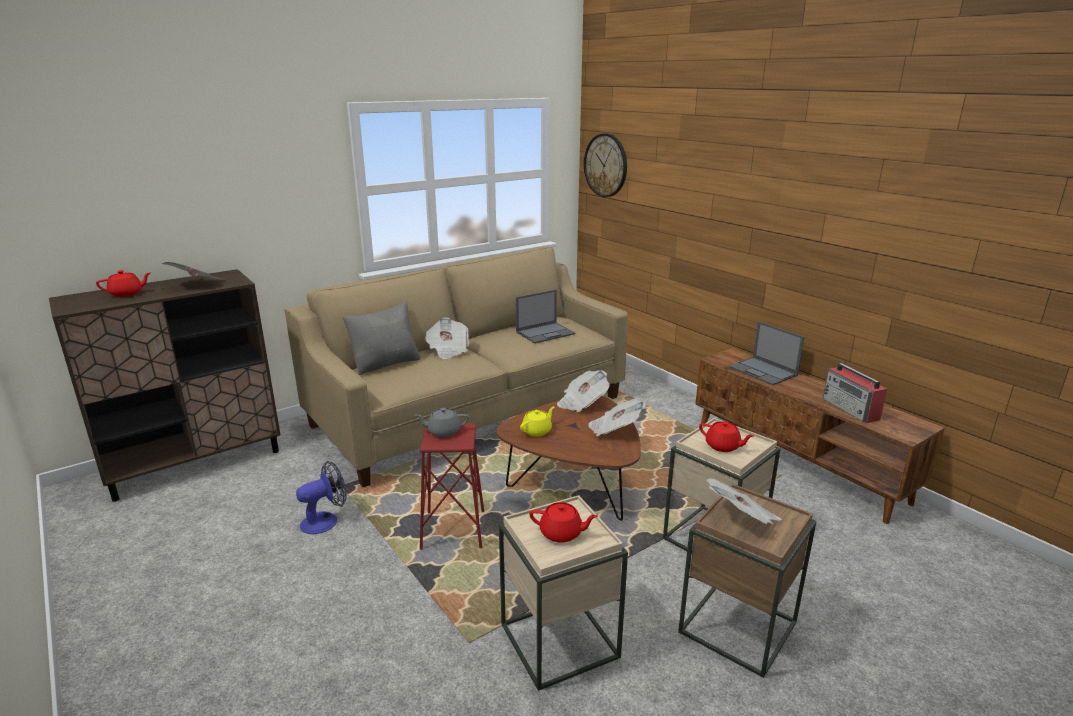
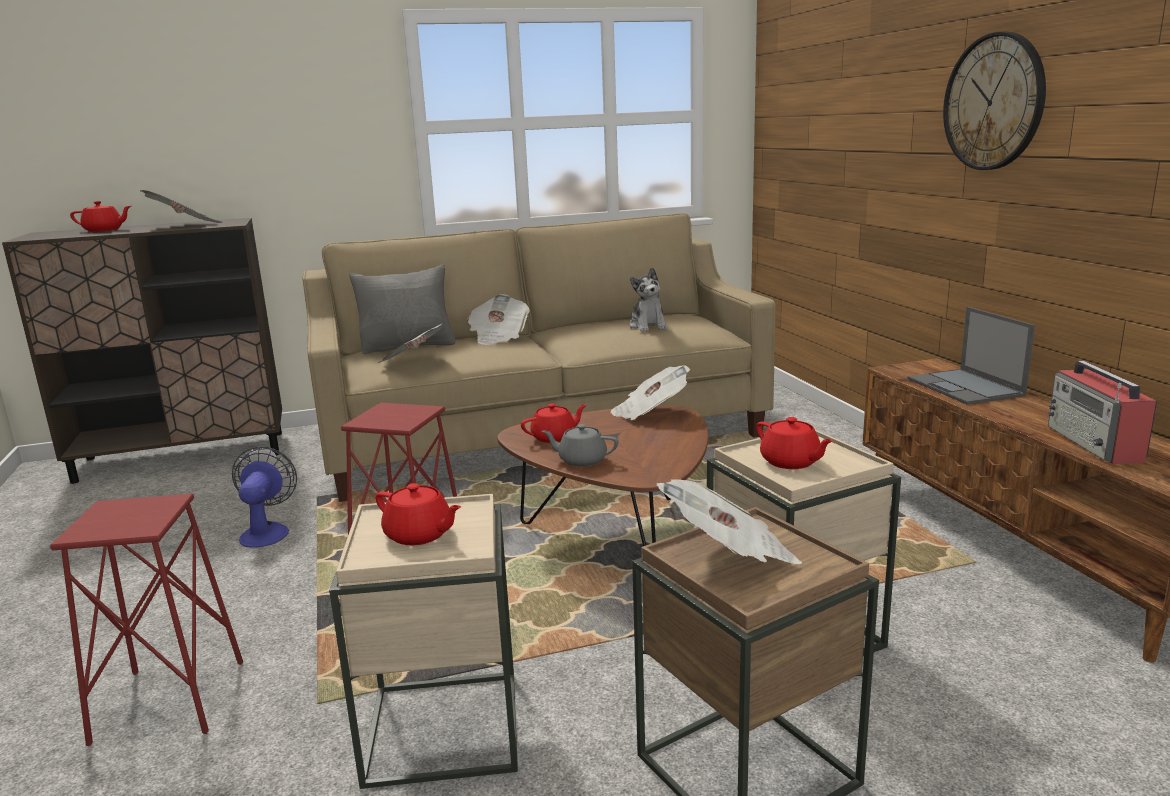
camera: 20 degrees right, 5 degrees down
(325, 520) = (267, 531): fan -> fan turned 75 degrees counterclockwise
(365, 663) = (170, 701): none -> red stool
(443, 431) = (392, 411): grey teapot -> grey teapot (581, 460)
(537, 431) = (554, 437): yellow teapot -> red teapot
(546, 333) = (648, 326): laptop -> plush toy
(606, 165) = (782, 100): wall clock -> wall clock (994, 102)
(614, 430) = (670, 446): newspaper -> newspaper (413, 362)

